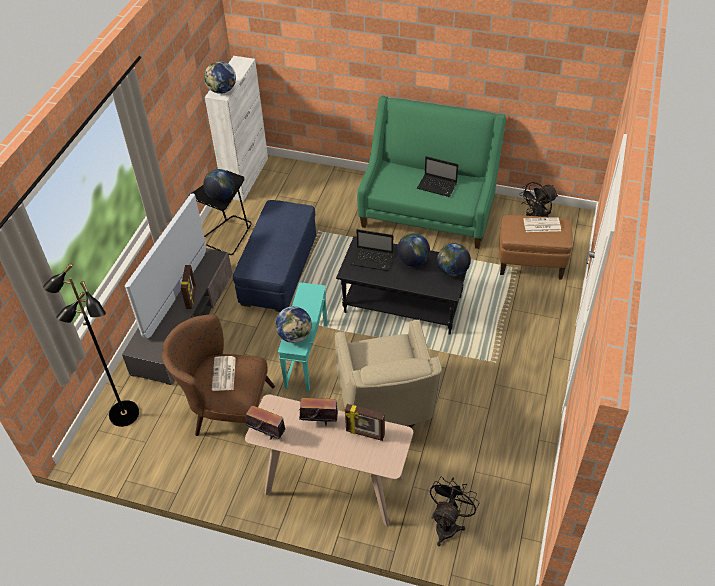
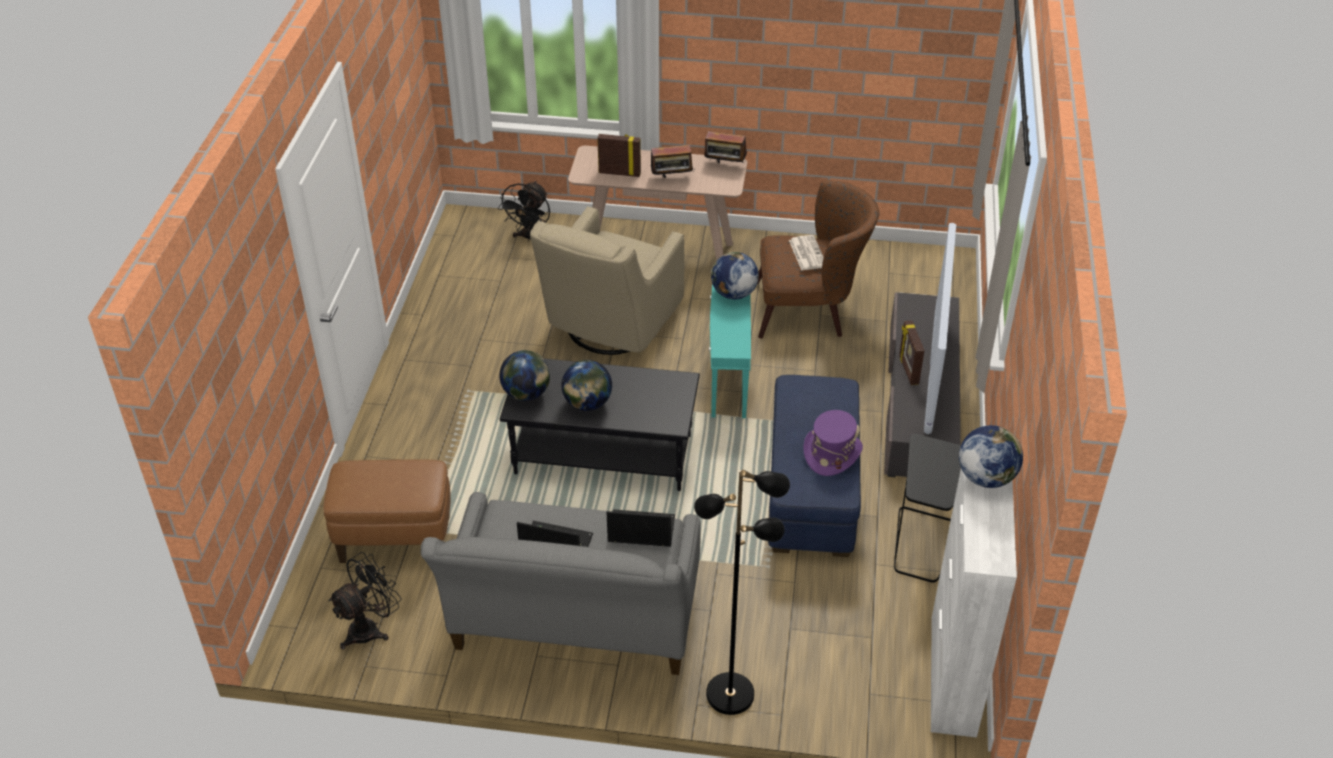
camera: 170 degrees right, 5 degrees down
(123, 415) = (932, 294): black floor lamp -> black floor lamp (730, 693)
(221, 196) = (927, 455): globe -> none
(270, 226) = (832, 453): none -> purple hat
(373, 260) = (649, 401): laptop -> laptop (639, 530)
(386, 409) = (609, 328): beige armchair -> beige armchair turned 135 degrees counterclockwise
(428, 212) = (574, 626): green sofa -> grey sofa
(541, 225) = (376, 488): newspaper -> none

